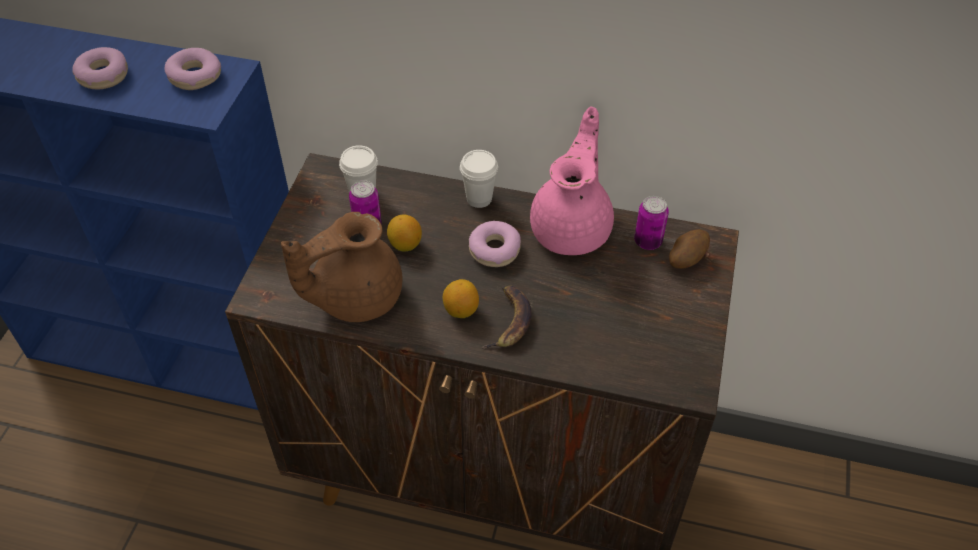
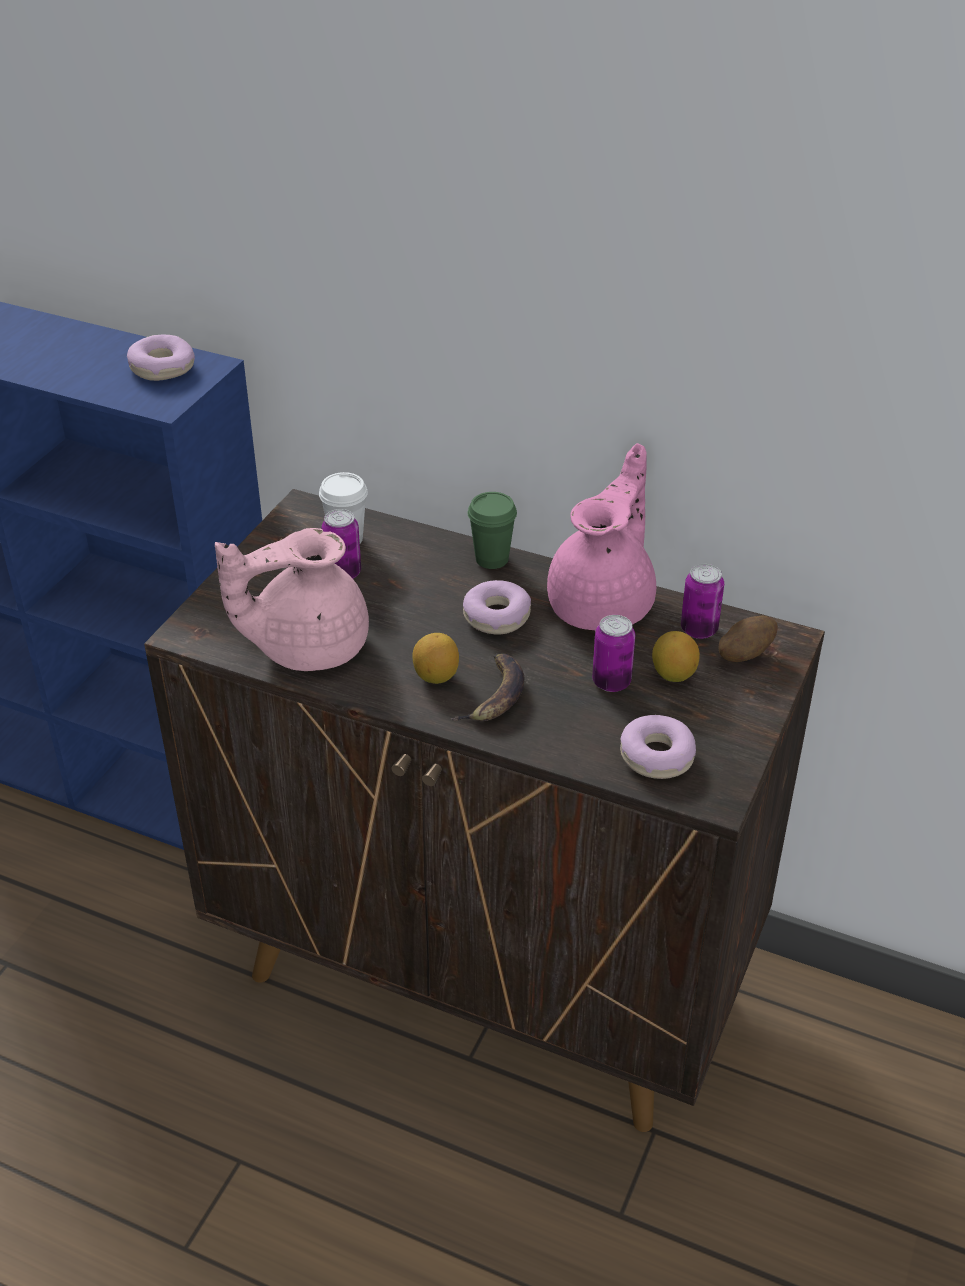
camera: 10 degrees right, 10 degrees down
(103, 75) = (56, 357): donut -> donut (657, 756)
(354, 296) = (306, 646): brown teapot -> pink teapot
(405, 245) = (384, 598): lemon -> lemon (673, 675)
(479, 198) = (491, 559): white cup -> green cup
(594, 297) = (611, 682): none -> can

